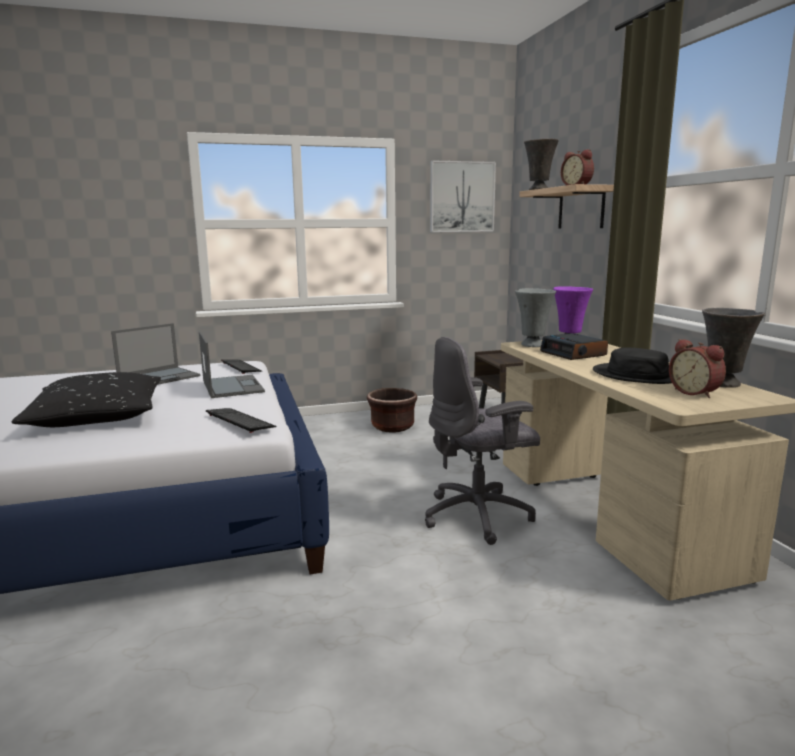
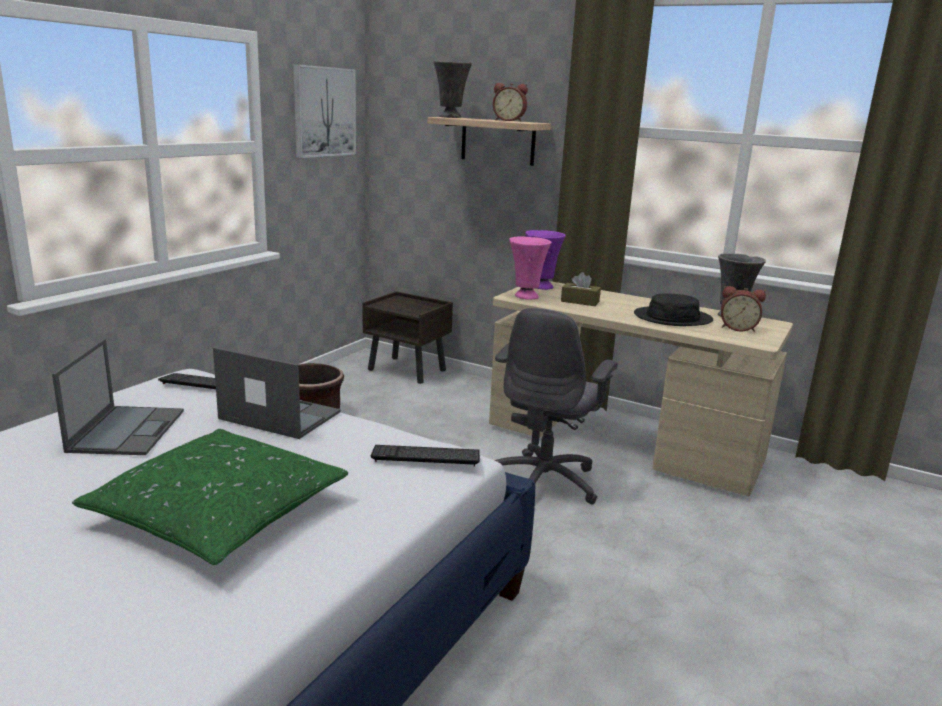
camera: 45 degrees left, 5 degrees up
(97, 415) = (219, 512): black pillow -> green pillow
(532, 345) = (526, 296): grey vase -> pink vase
(574, 353) = (580, 301): alarm clock -> brown tissue box

